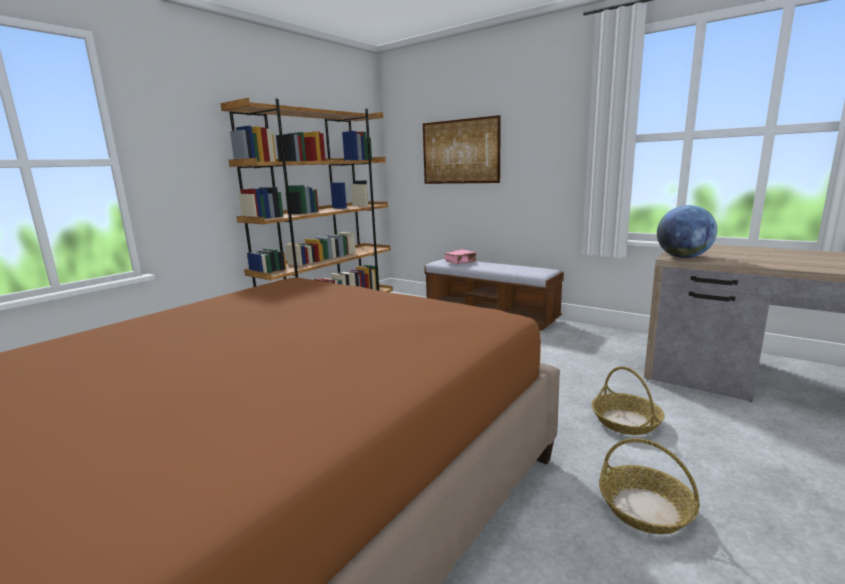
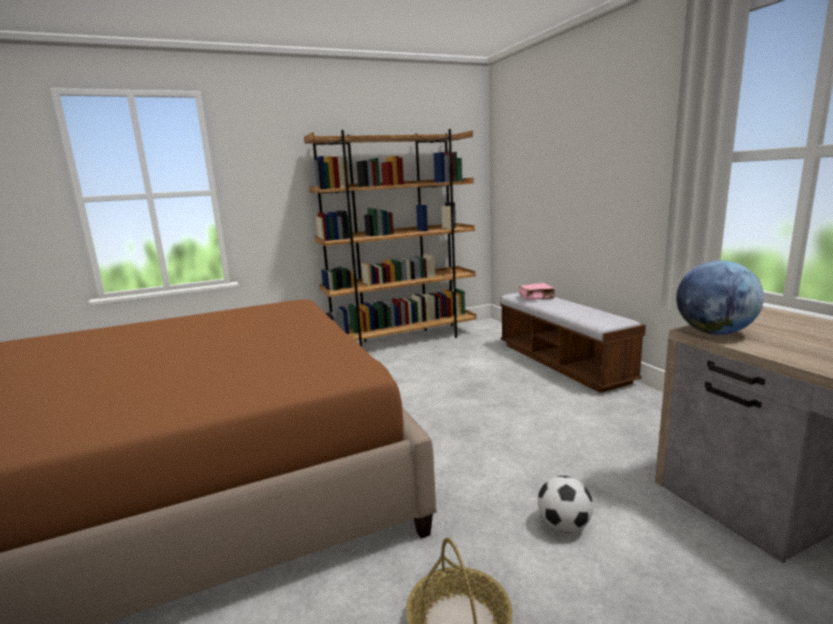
camera: 30 degrees right, 0 degrees up
(460, 152) = (552, 171): picture -> none
(626, 421) = (564, 526): basket -> football

